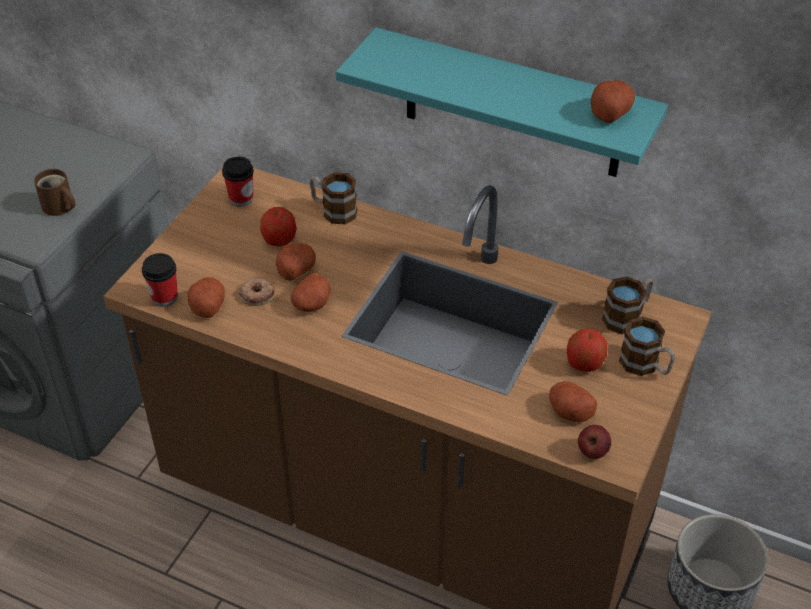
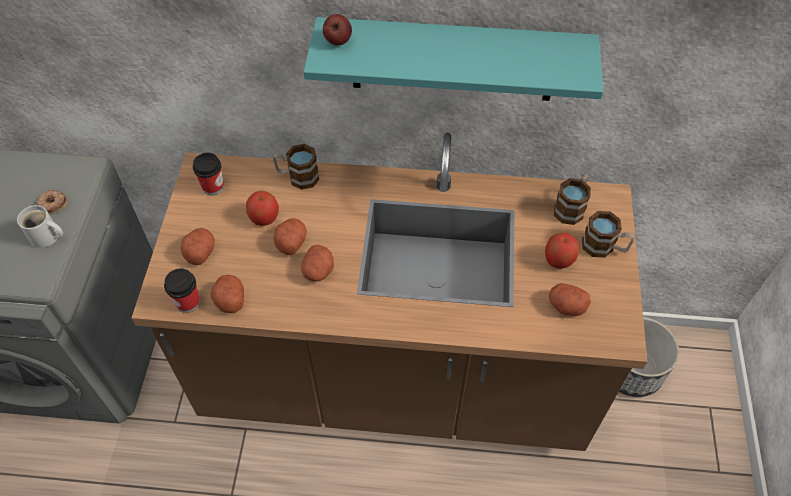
camera: 20 degrees left, 10 degrees up
(59, 207) = (46, 237): brown mug -> white mug
(257, 294) = (268, 275): donut -> donut (52, 204)
(592, 451) = (599, 336): apple -> apple (338, 41)
(610, 112) = (558, 55): potato -> potato (200, 252)

